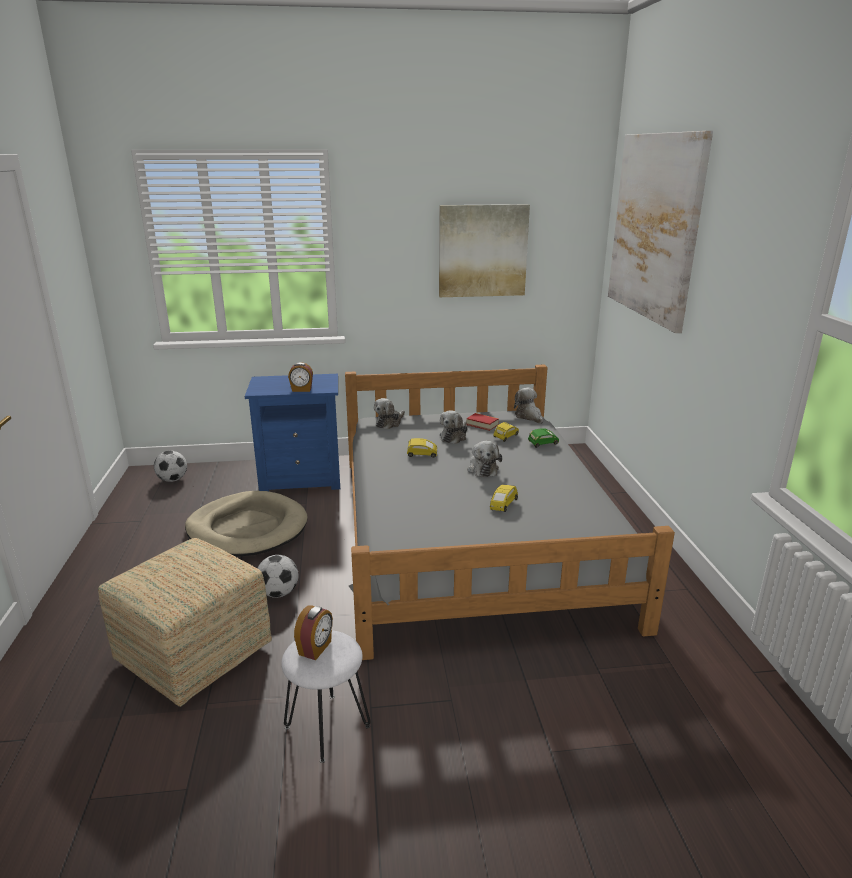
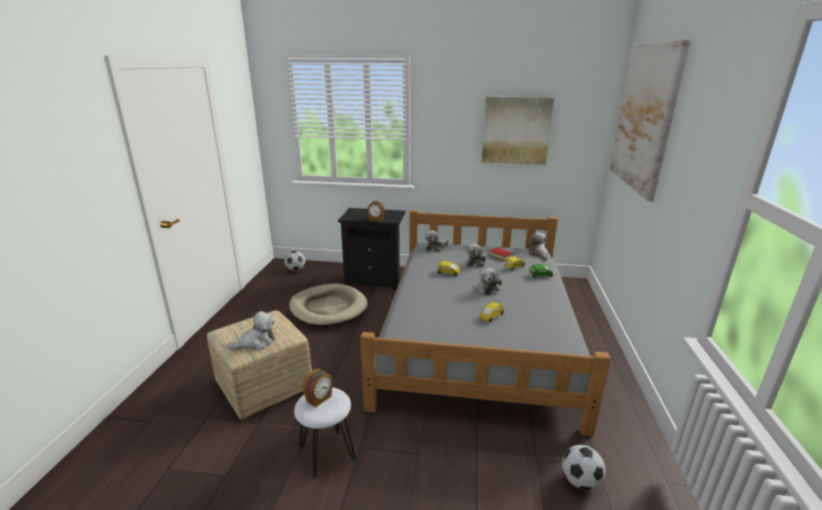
camera: 15 degrees right, 0 degrees up
(188, 587) = (256, 342): none -> plush toy
(278, 593) = (331, 355): football -> football (580, 481)
(302, 479) = (375, 279): blue nightstand -> black nightstand

